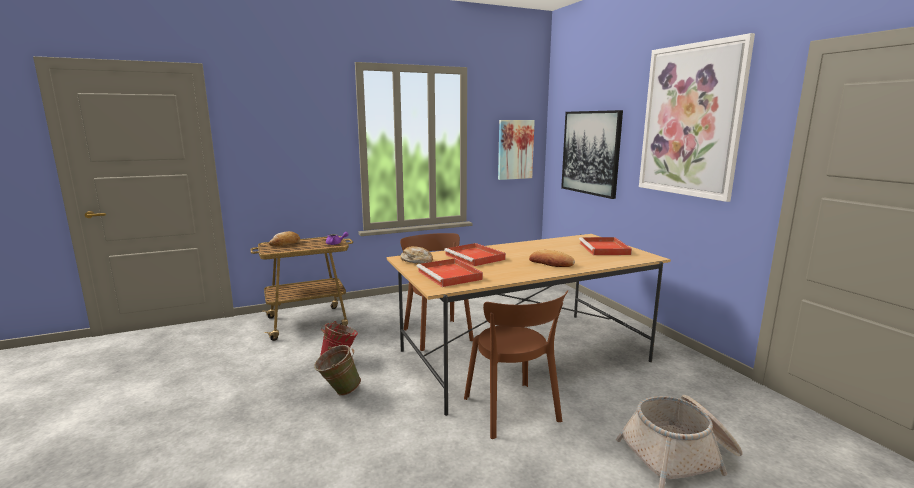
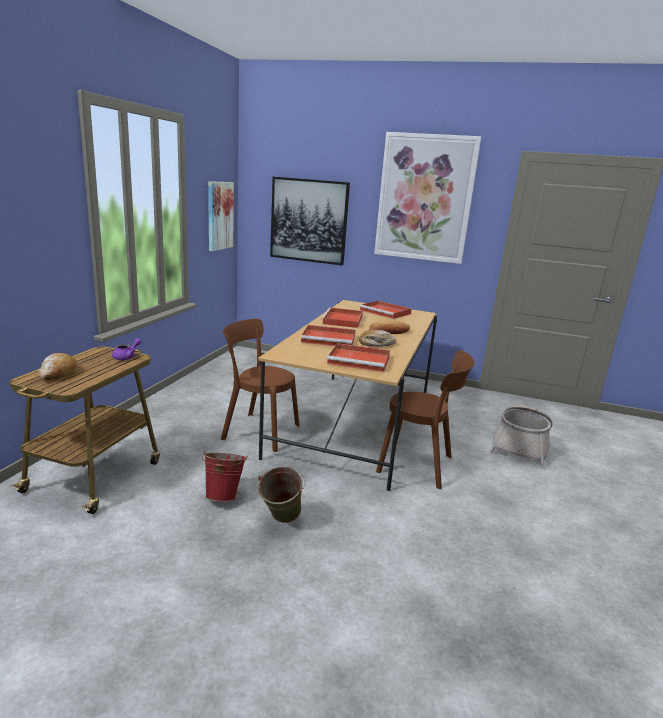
camera: 50 degrees left, 5 degrees up
(417, 261) = (297, 354): bread -> bread (376, 344)
(534, 247) = (343, 320): none -> red tray

